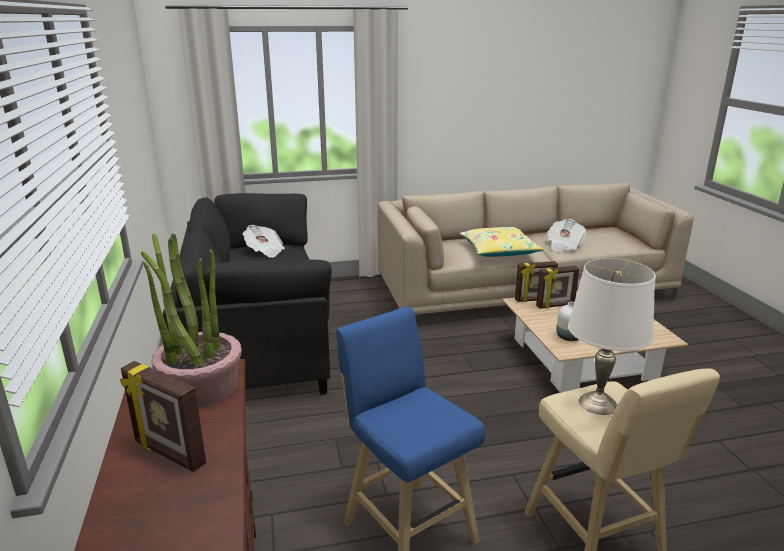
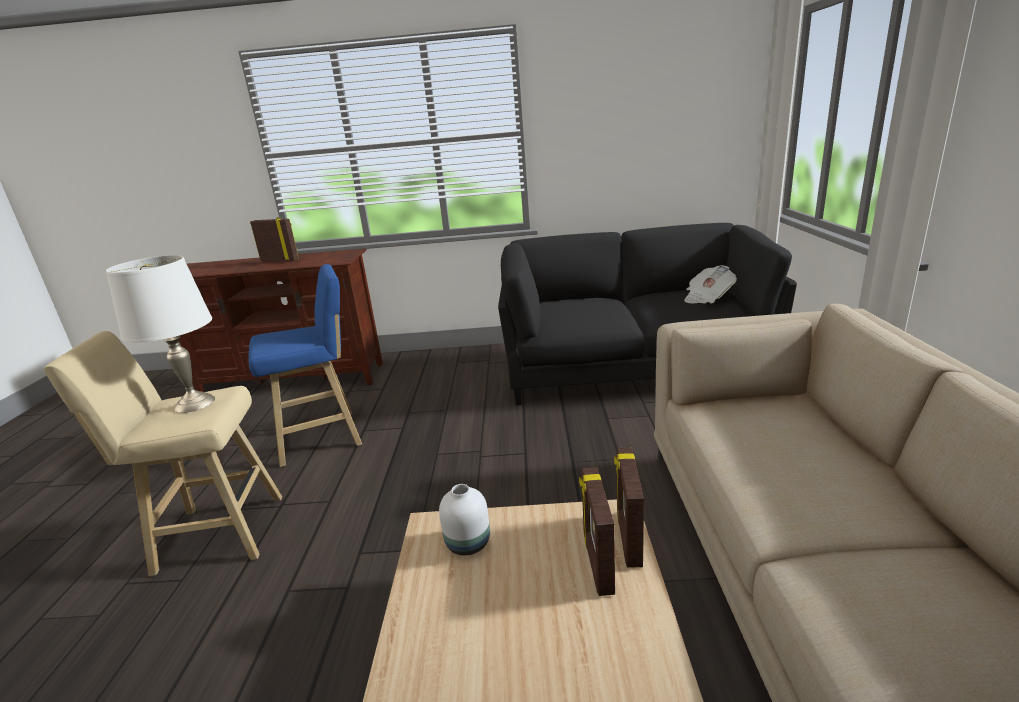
camera: 105 degrees right, 0 degrees up
(168, 454) = (280, 261): picture frame -> picture frame turned 60 degrees clockwise
(201, 386) = (330, 259): potted plant -> none
(499, 251) = (771, 467): yellow pillow -> none
(564, 245) = (874, 601): newspaper -> none

